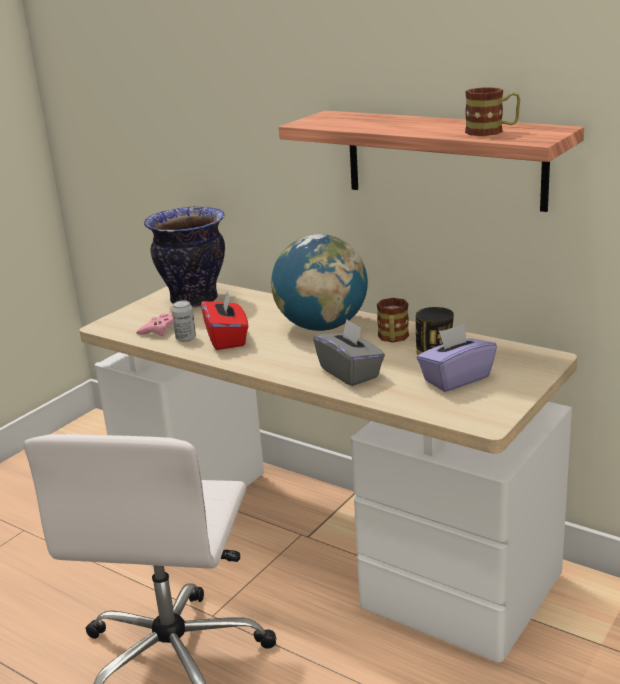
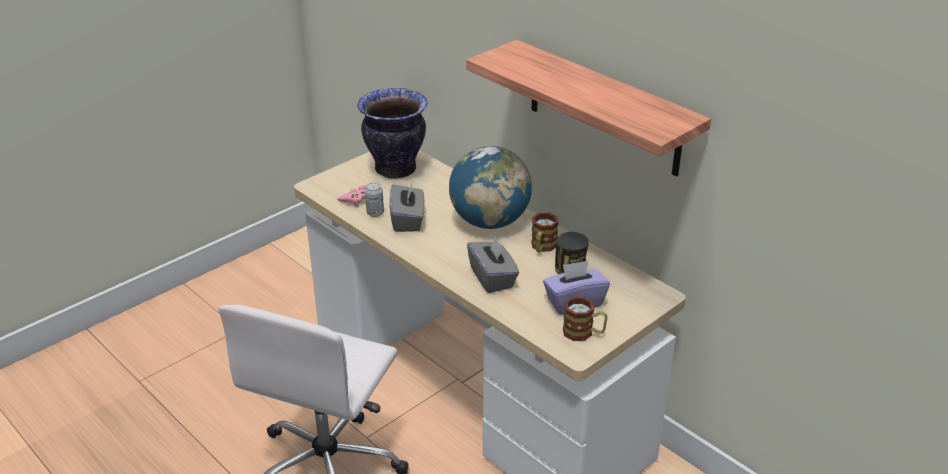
camera: 10 degrees right, 10 degrees up
(227, 339) = (408, 220): red tissue box -> grey tissue box
(492, 131) = (630, 110): mug -> mug (583, 333)

